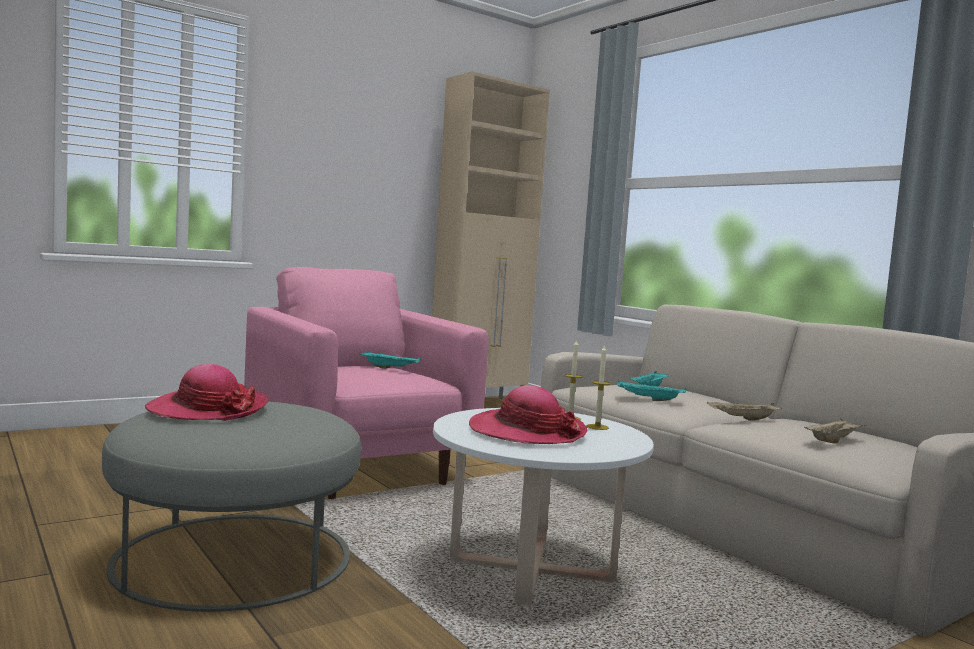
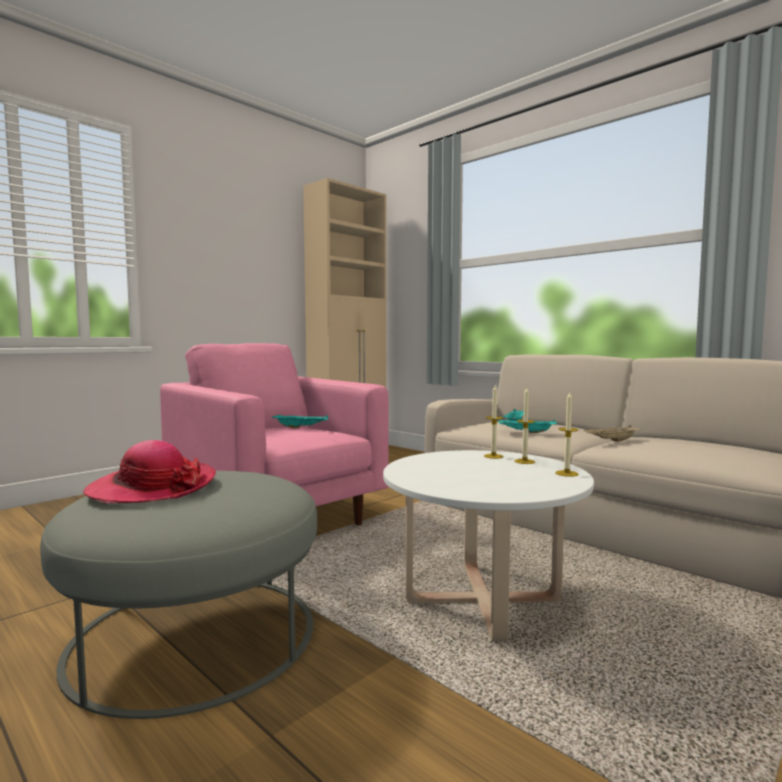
camera: 10 degrees left, 0 degrees up
(527, 432) = (474, 474): hat -> none
(627, 442) = (566, 473): none -> candle
(833, 441) = (702, 451): beige tray -> none

